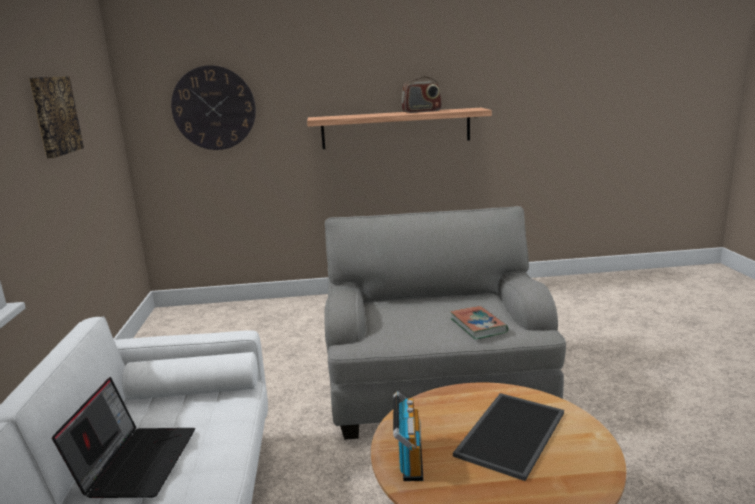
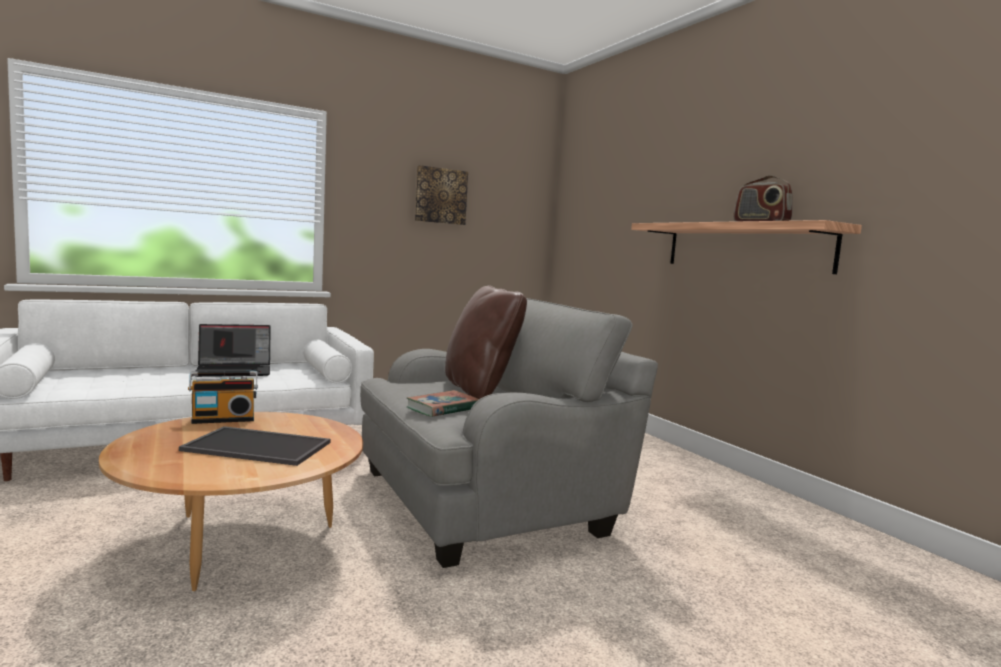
camera: 65 degrees right, 10 degrees down
(214, 108) = (602, 213): wall clock -> none
(417, 306) = (479, 391): none -> brown pillow

